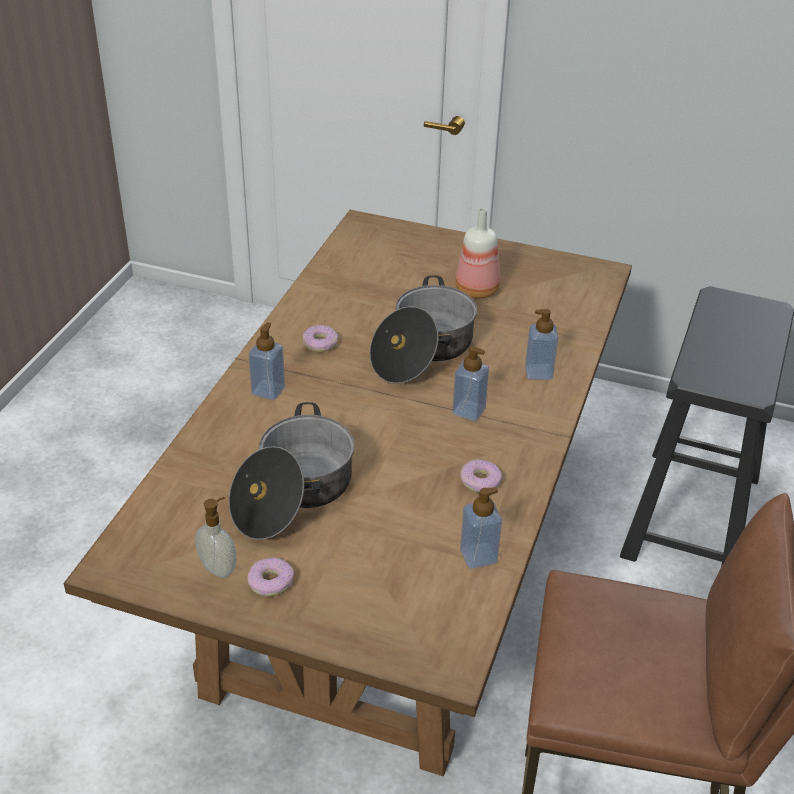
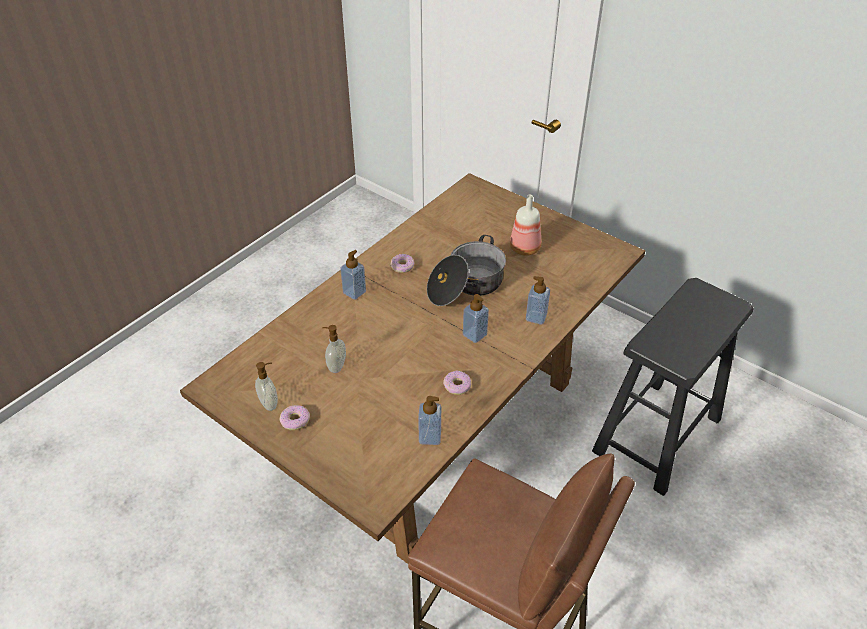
camera: 20 degrees right, 5 degrees up
(293, 494) = (336, 366): cooking pot -> soap dispenser

